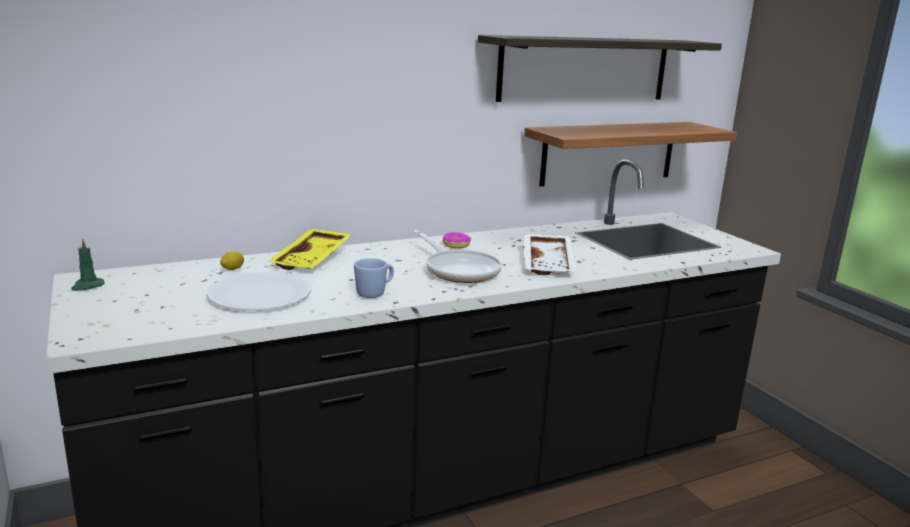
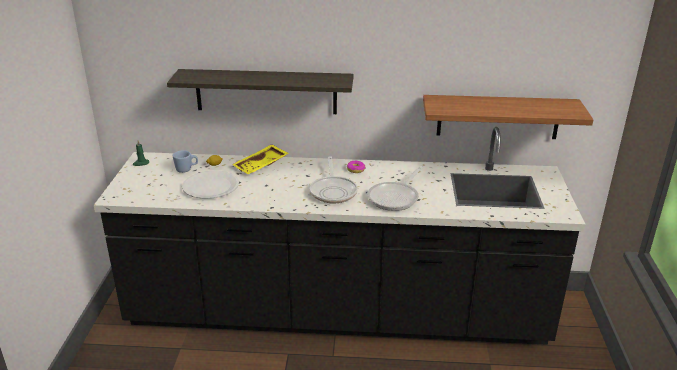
camera: 30 degrees right, 10 degrees up
(375, 293) = (268, 198): blue mug -> blue mug (186, 169)
(549, 263) = (396, 197): white tray -> frying pan
(585, 69) = (475, 57): shelf -> shelf (266, 91)

